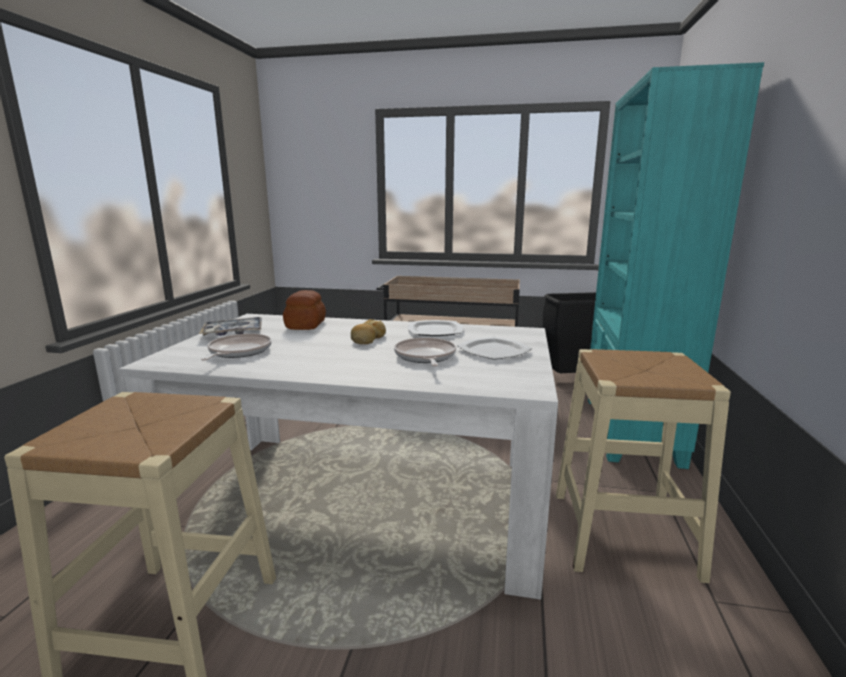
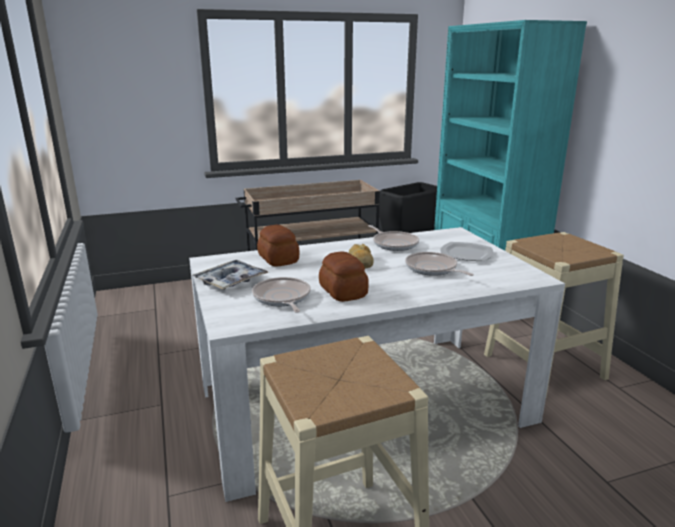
camera: 30 degrees left, 5 degrees up
(298, 357) = (343, 291): none -> bread
(435, 330) = (394, 244): plate -> frying pan

